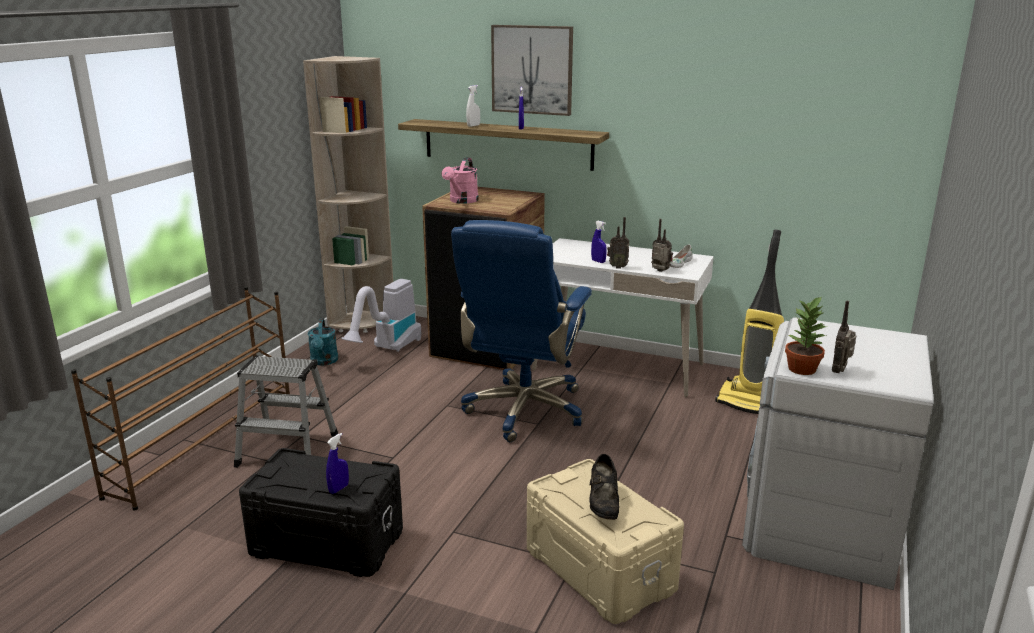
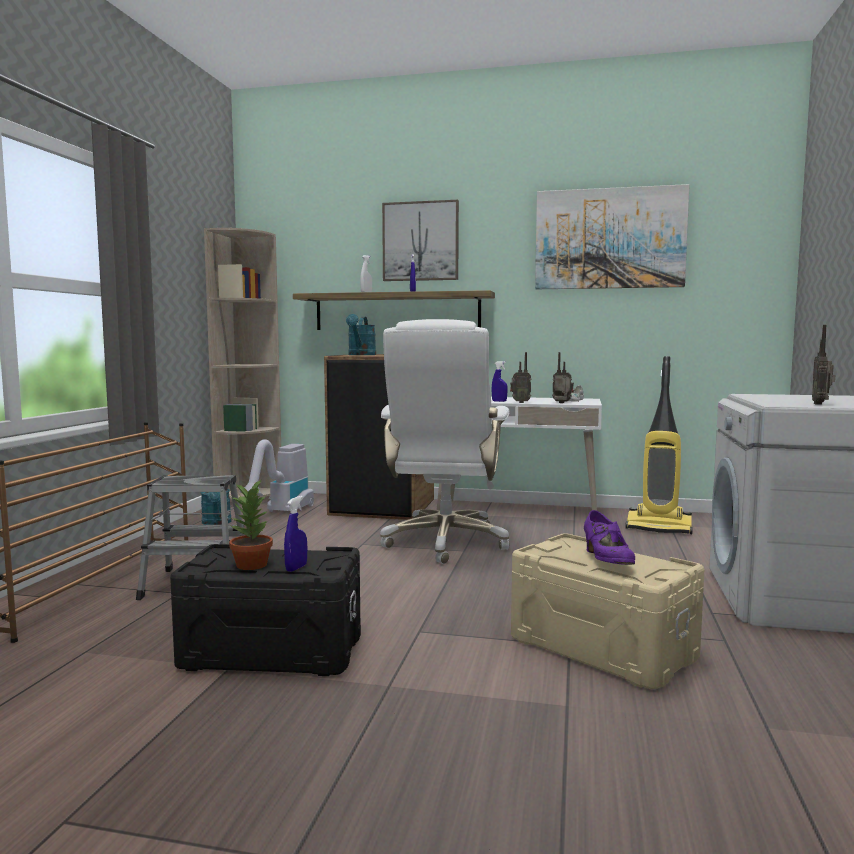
camera: 10 degrees left, 15 degrees down
(462, 201) = (361, 355): pink watering can -> turquoise watering can
(522, 412) = (443, 544): blue office chair -> white office chair
(603, 505) = (606, 561): black shoe -> purple shoe
(736, 82) = (609, 239): none -> picture
(802, 369) = (785, 404): potted plant -> potted plant (252, 565)

